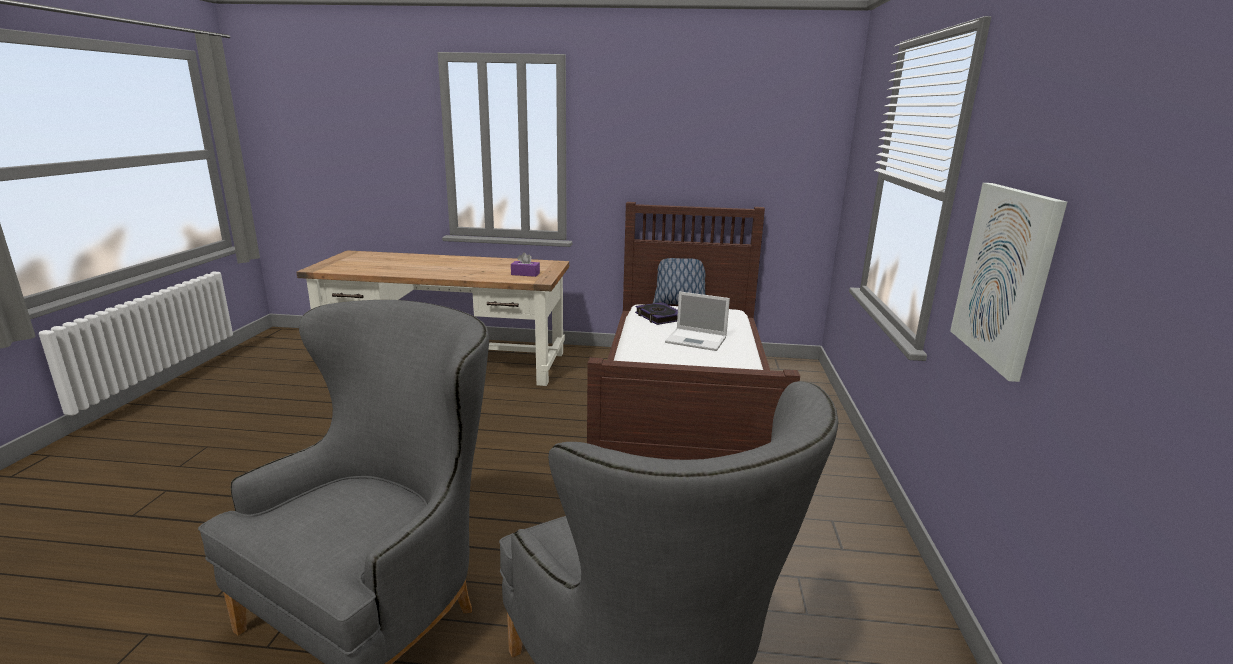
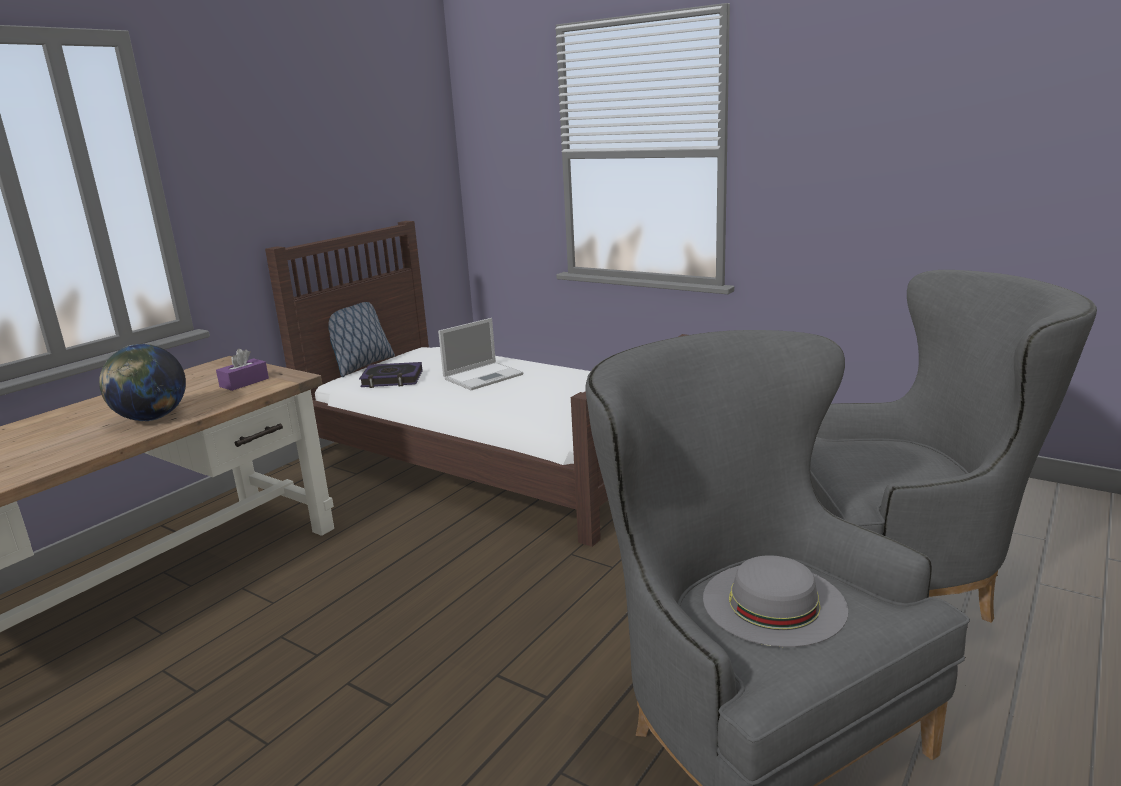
camera: 60 degrees left, 0 degrees up
(337, 506) = (773, 602): none -> grey hat
(461, 272) = (152, 418): none -> globe
(1005, 276) = (839, 191): picture -> none

